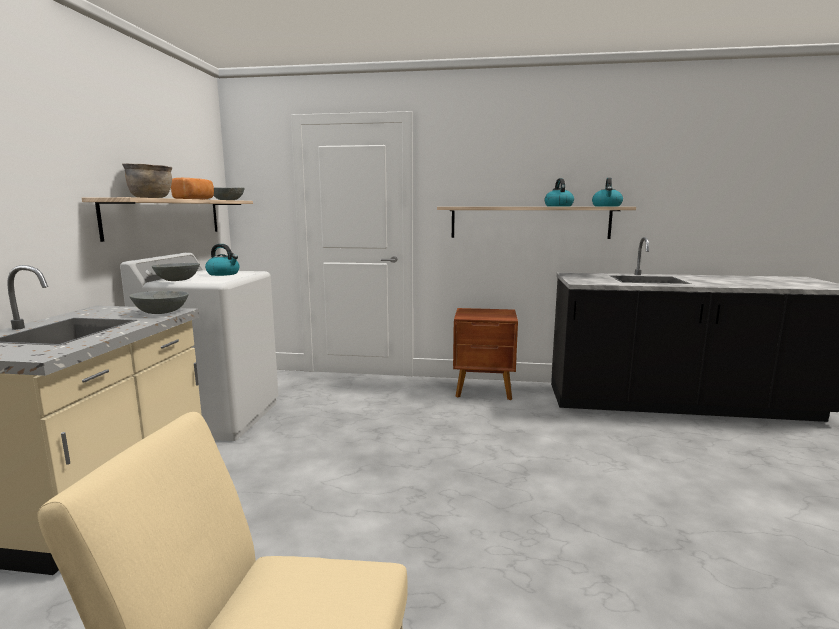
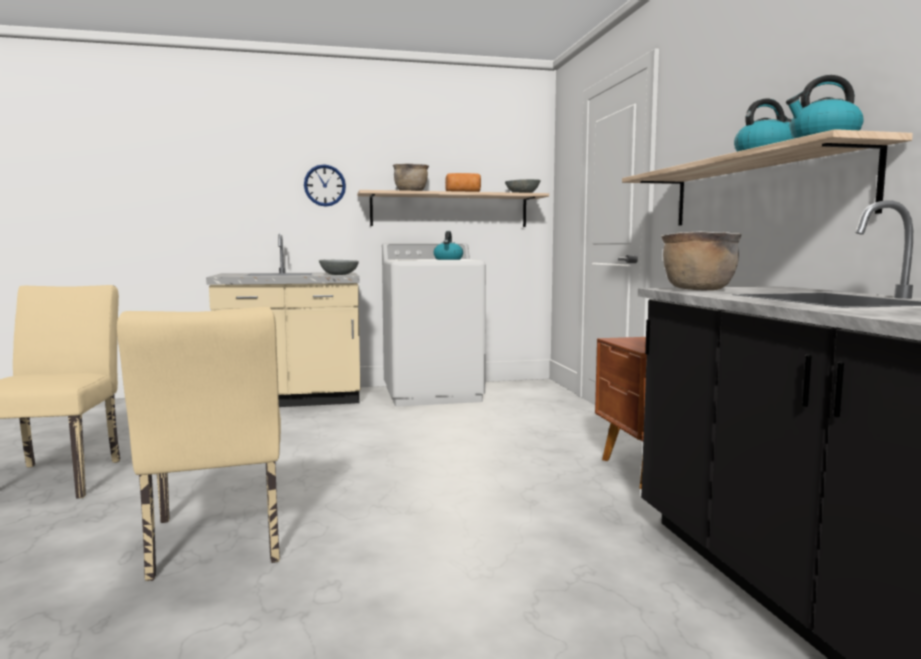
camera: 70 degrees right, 5 degrees down
(41, 186) = (324, 185): none -> wall clock
(178, 280) = (403, 259): grey bowl -> none
(577, 572) = (216, 546): none -> beige chair
(589, 281) = (697, 289): none -> brown cooking pot

